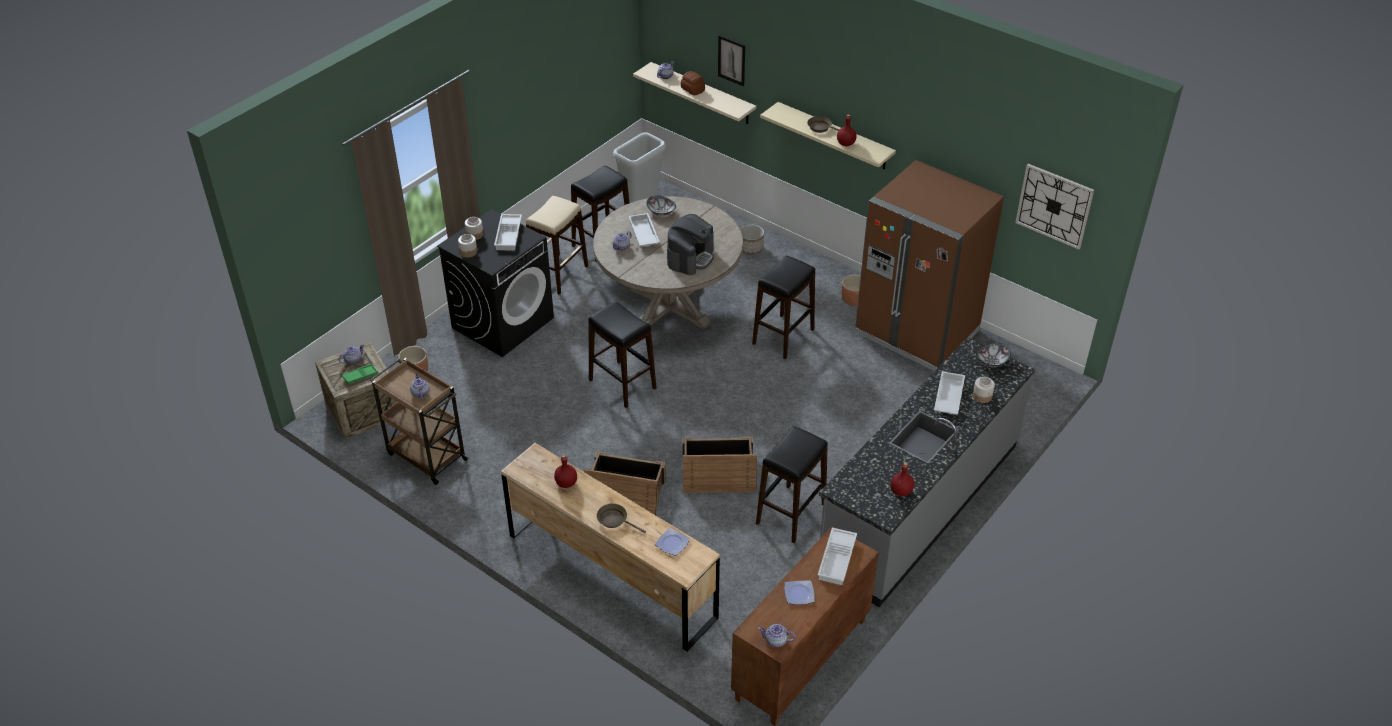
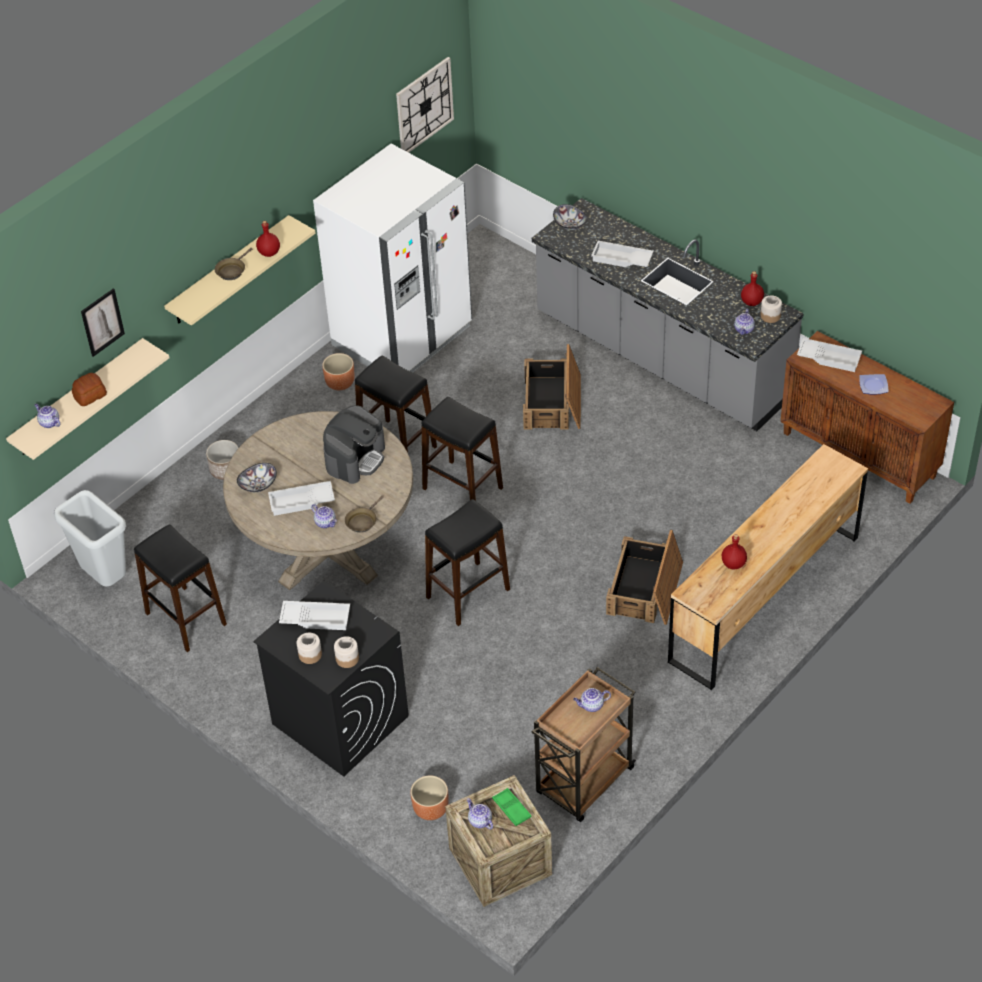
camera: 85 degrees left, 5 degrees up
(558, 274) = (246, 664): beige stool -> none
(615, 520) = (784, 523): brown frying pan -> brown frying pan (362, 521)
(673, 543) = (813, 477): plate -> none
(690, 257) = (355, 458): coffee machine -> coffee machine turned 90 degrees clockwise
(718, 473) = (616, 509): crate -> crate (553, 402)
(775, 641) = (929, 404): teapot -> teapot (744, 329)
(791, 514) = (675, 453): black stool -> black stool (463, 488)
(916, 332) = (402, 336): brown fridge -> white fridge
(982, 396) = (620, 236): jar -> jar (770, 316)

